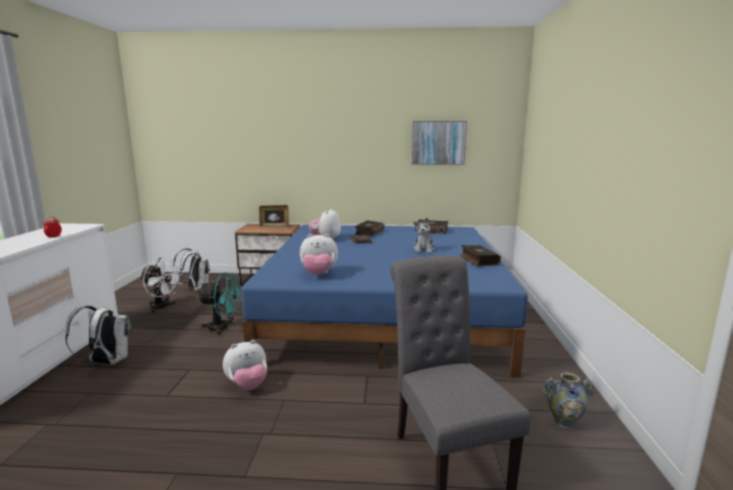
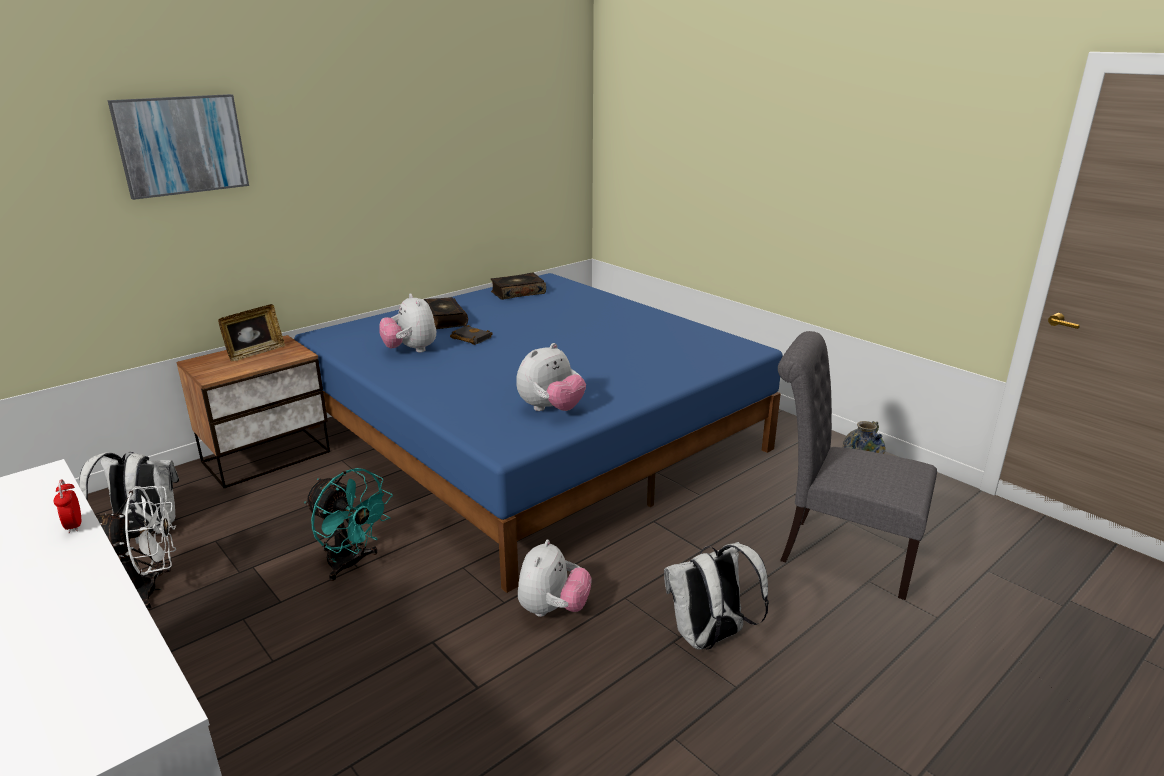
camera: 45 degrees left, 10 degrees up
(106, 362) = (264, 719): white backpack -> white backpack (709, 638)
(223, 328) = (351, 564): turquoise fan -> turquoise fan turned 75 degrees clockwise
(424, 250) = (578, 327): plush toy -> none
(438, 143) = (492, 148): picture -> picture (181, 145)
(478, 260) = (665, 324): book -> none

